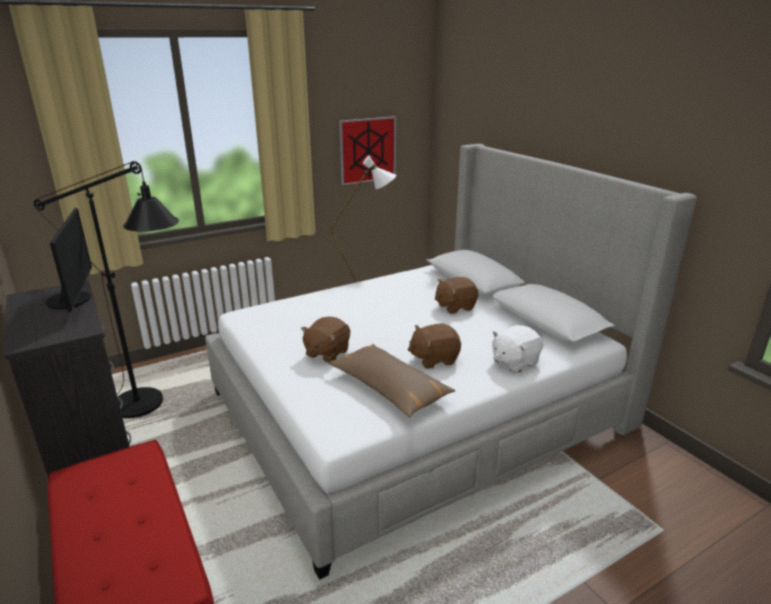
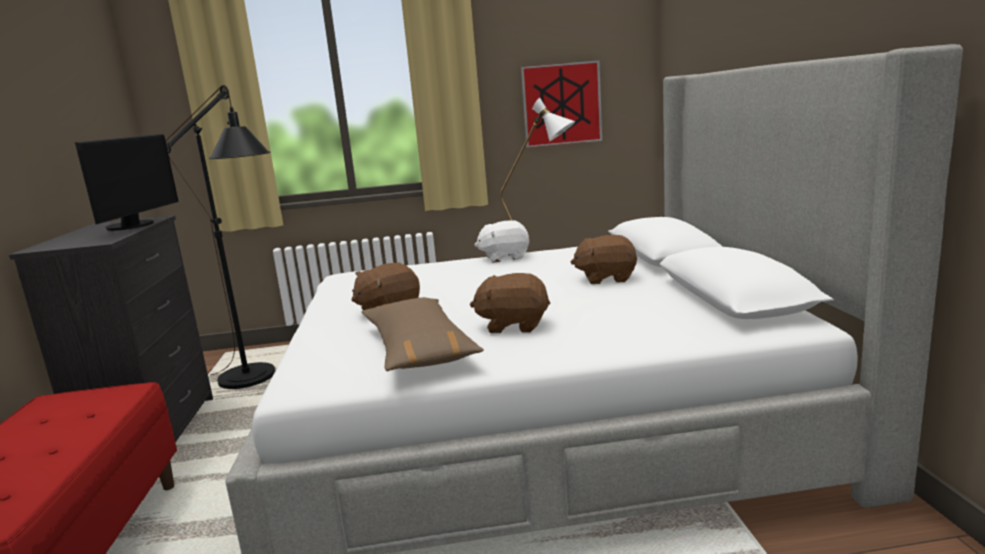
camera: 25 degrees right, 10 degrees down
(514, 362) = (628, 337): white plush toy -> white plush toy (504, 257)

